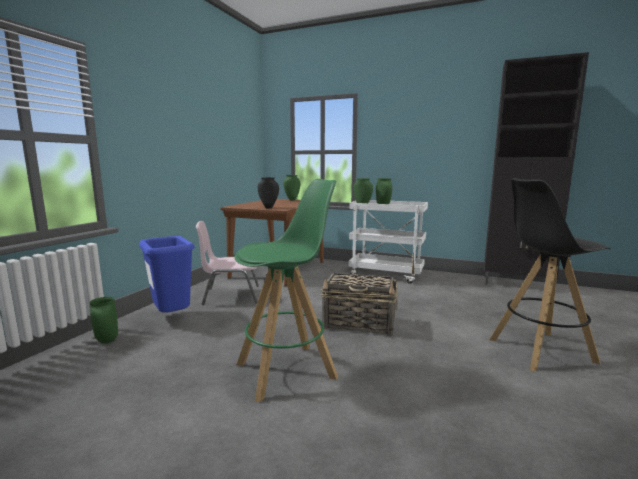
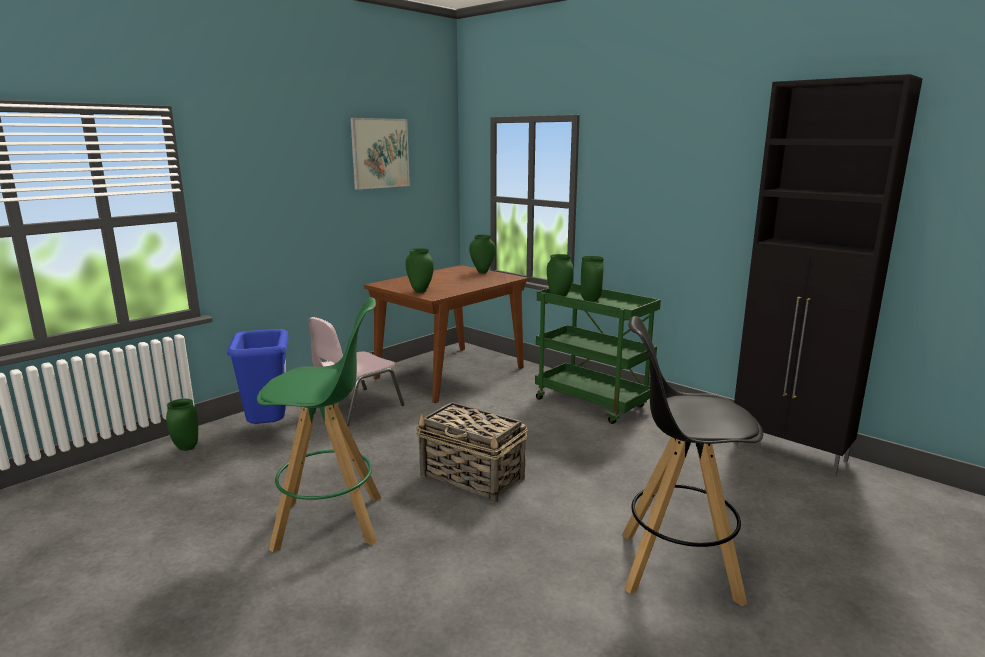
camera: 20 degrees right, 5 degrees up
(223, 115) = (380, 153): none -> picture
(231, 295) = (356, 407): pink chair -> pink chair turned 60 degrees counterclockwise
(268, 207) = (420, 291): black vase -> green vase
(386, 275) = (593, 403): white cart -> green cart

